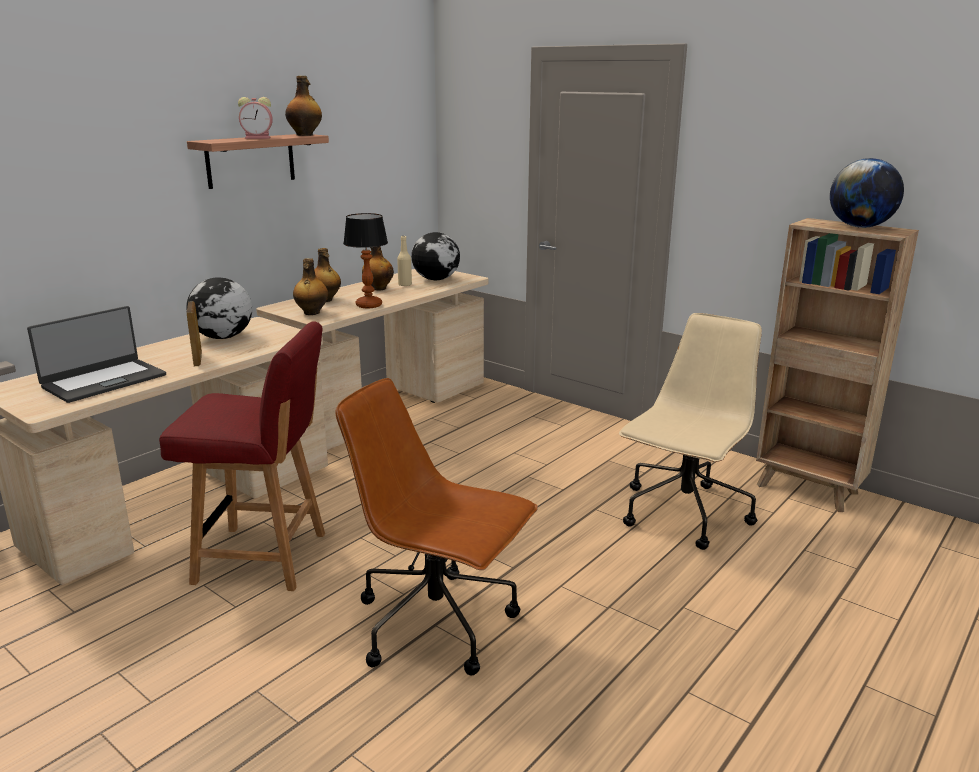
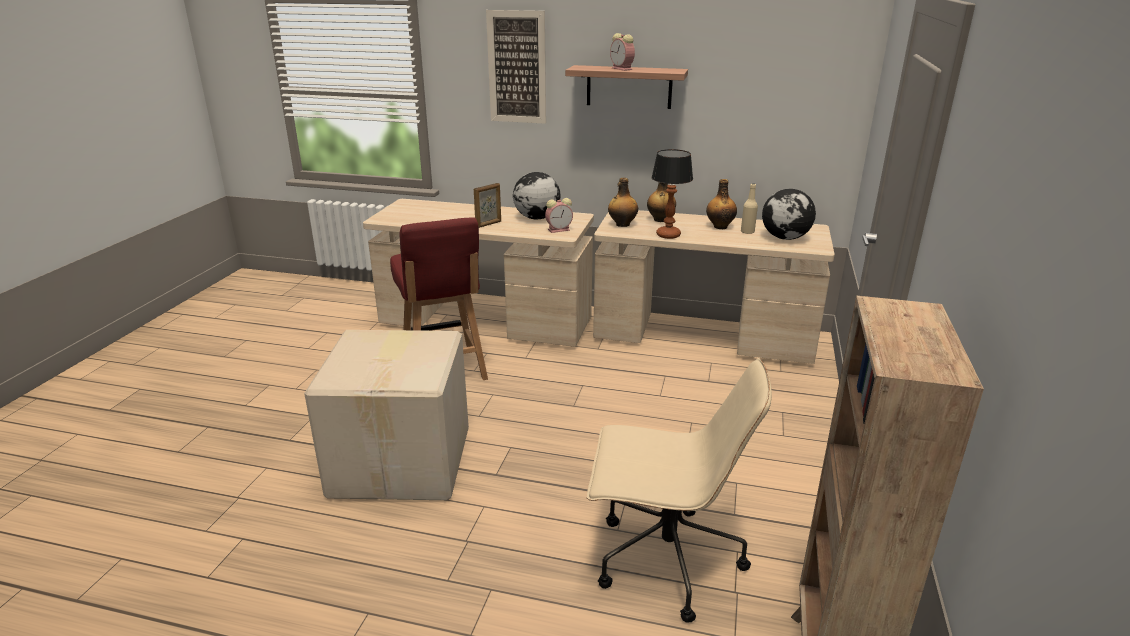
camera: 65 degrees right, 5 degrees up
(103, 381) = (433, 216): laptop -> none
(113, 152) = (517, 67): none -> picture
(279, 335) = (559, 229): none -> alarm clock
(305, 135) = (670, 71): bottle -> none
(438, 624) = (403, 460): brown office chair -> cardboard box
(860, 227) = (918, 340): globe -> none

